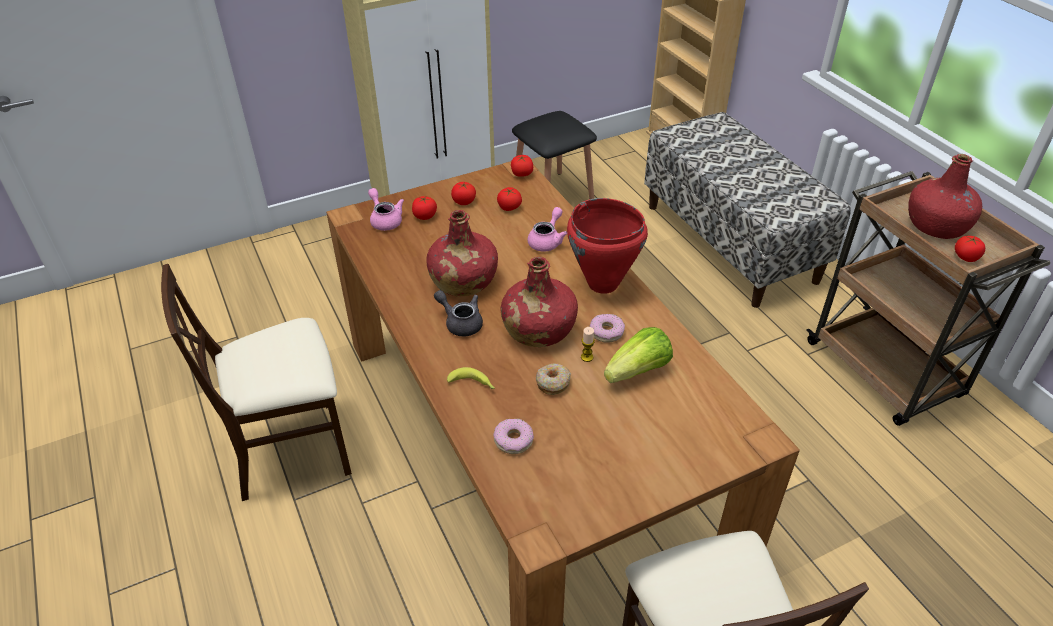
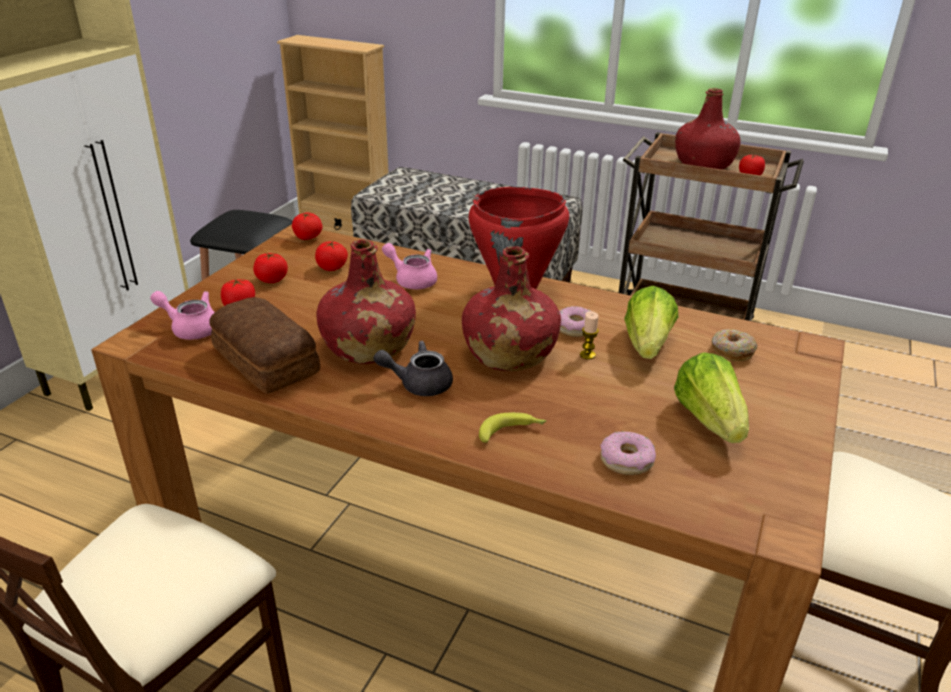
camera: 40 degrees left, 10 degrees down
(398, 263) = (265, 362): none -> bread
(547, 241) = (412, 280): pink teapot -> pink teapot turned 45 degrees counterclockwise
(552, 383) = (588, 391): donut -> donut (731, 351)
(601, 447) = (709, 420): none -> lettuce

